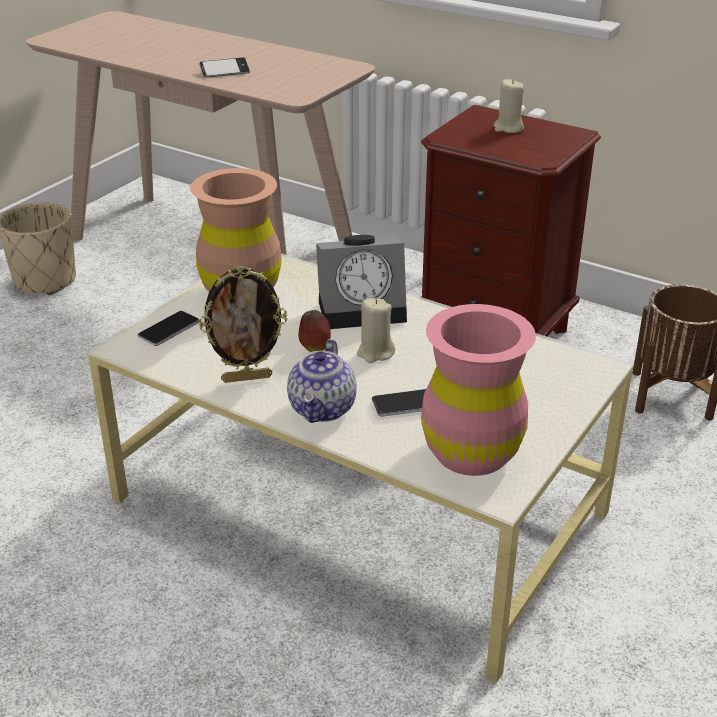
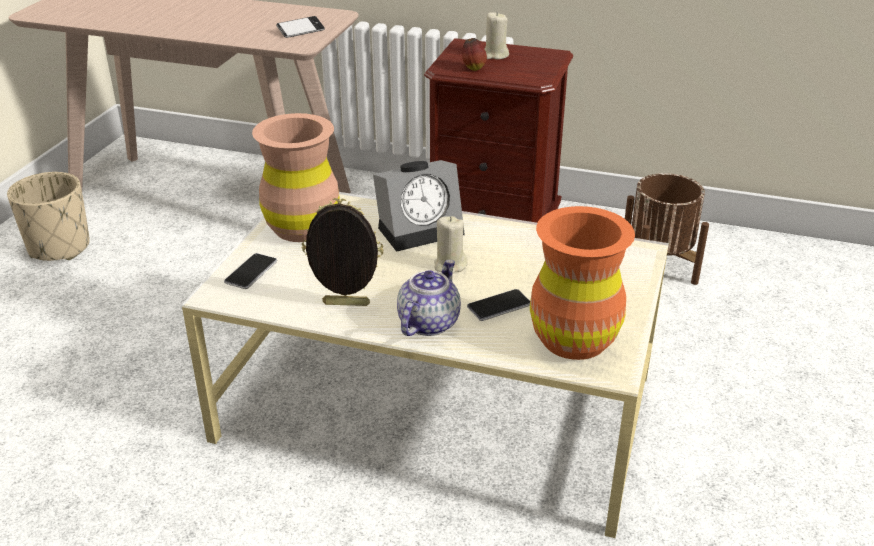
camera: 15 degrees left, 0 degrees up
(224, 72) = (222, 29): phone -> phone (300, 31)
(247, 378) = (345, 305): picture frame -> picture frame turned 150 degrees counterclockwise
(314, 349) = (394, 270): apple -> apple (473, 68)
(323, 409) = (428, 322): teapot -> teapot turned 150 degrees counterclockwise
(471, 452) = (574, 339): pink vase -> orange vase

